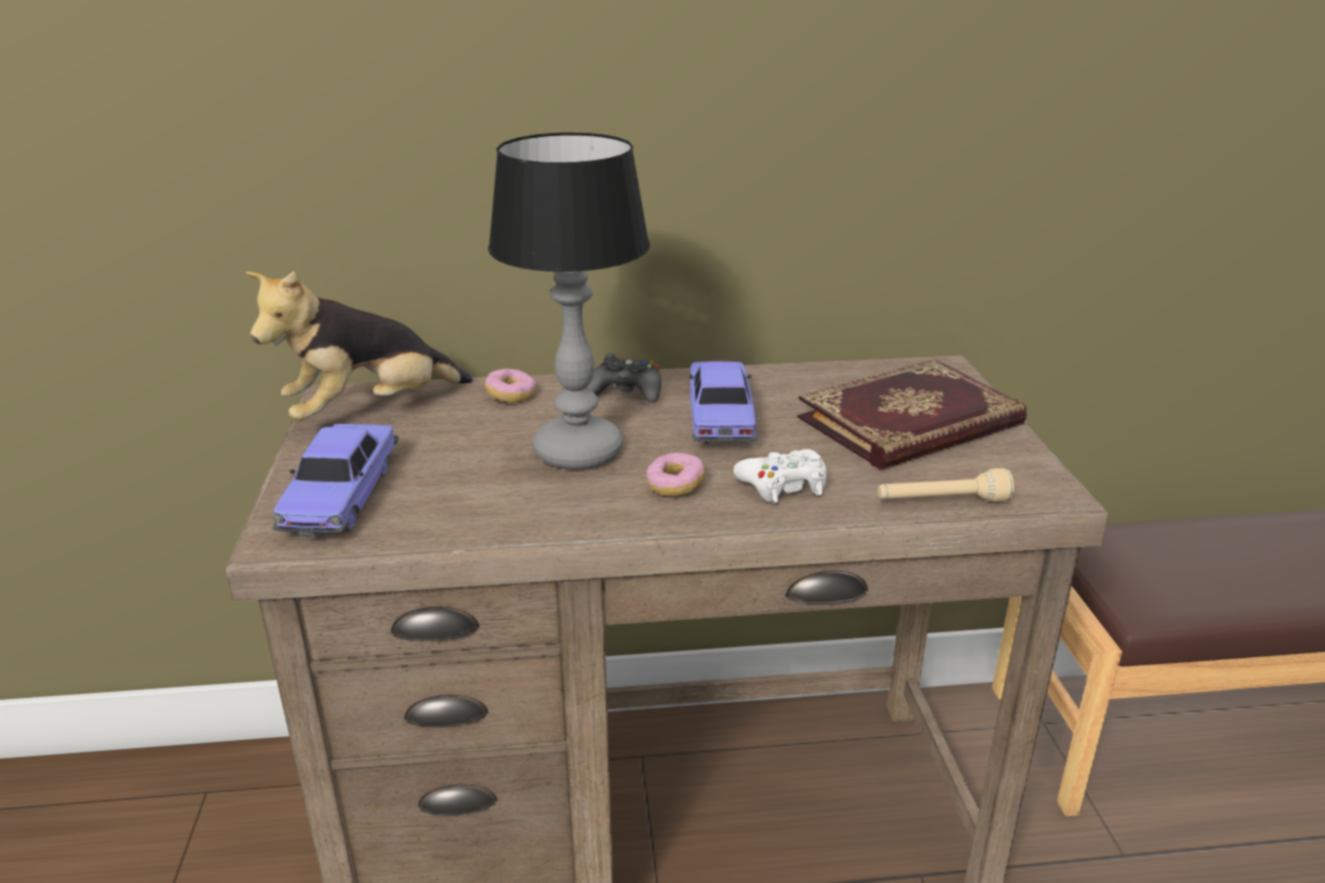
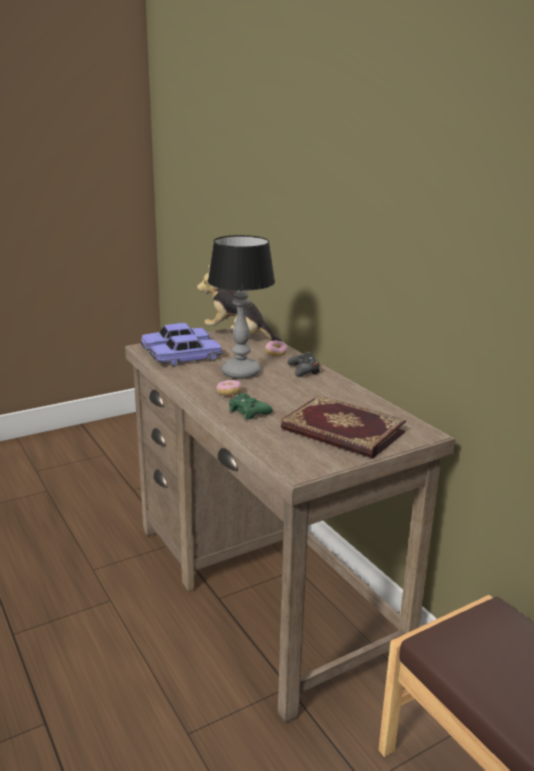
camera: 65 degrees right, 5 degrees down
(720, 419) = (297, 391): toy car -> toy car (186, 359)
(784, 485) = (248, 412): white game controller -> green game controller
(941, 502) = (264, 445): beige flashlight -> none

